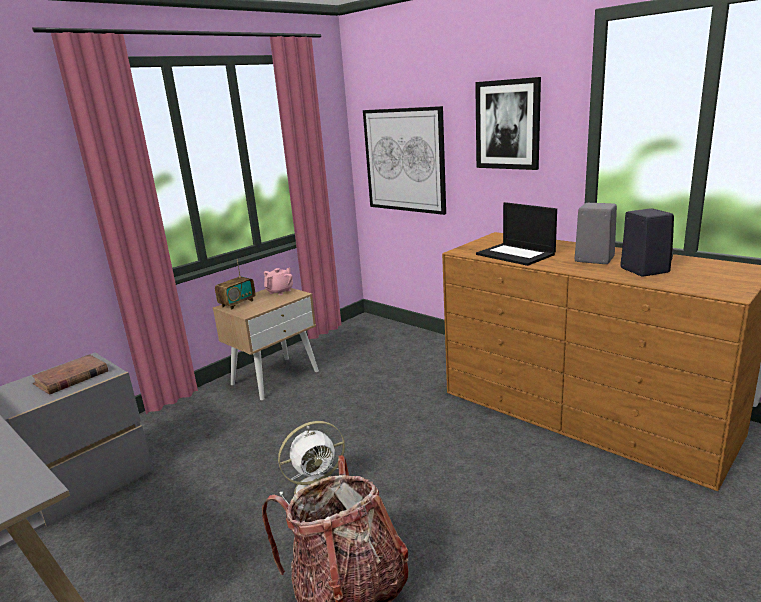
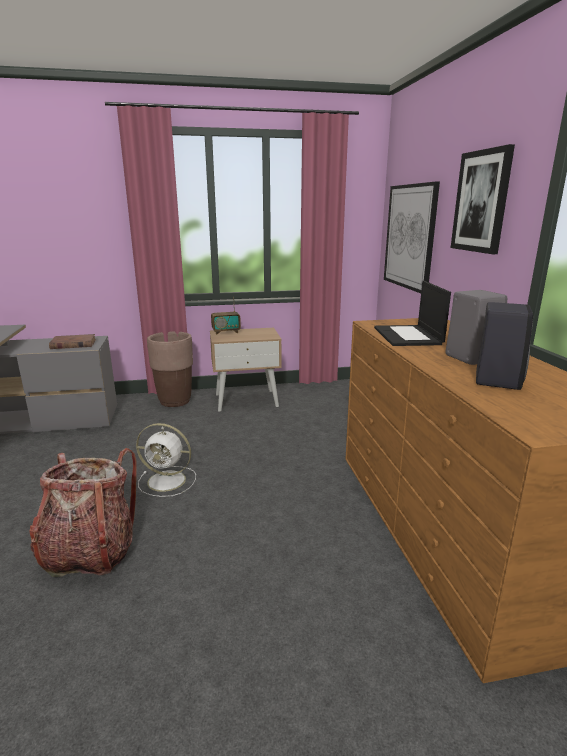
camera: 35 degrees right, 0 degrees up
(192, 410) = (175, 401): none -> brown planter
(280, 291) = (264, 332): pink teapot -> none

